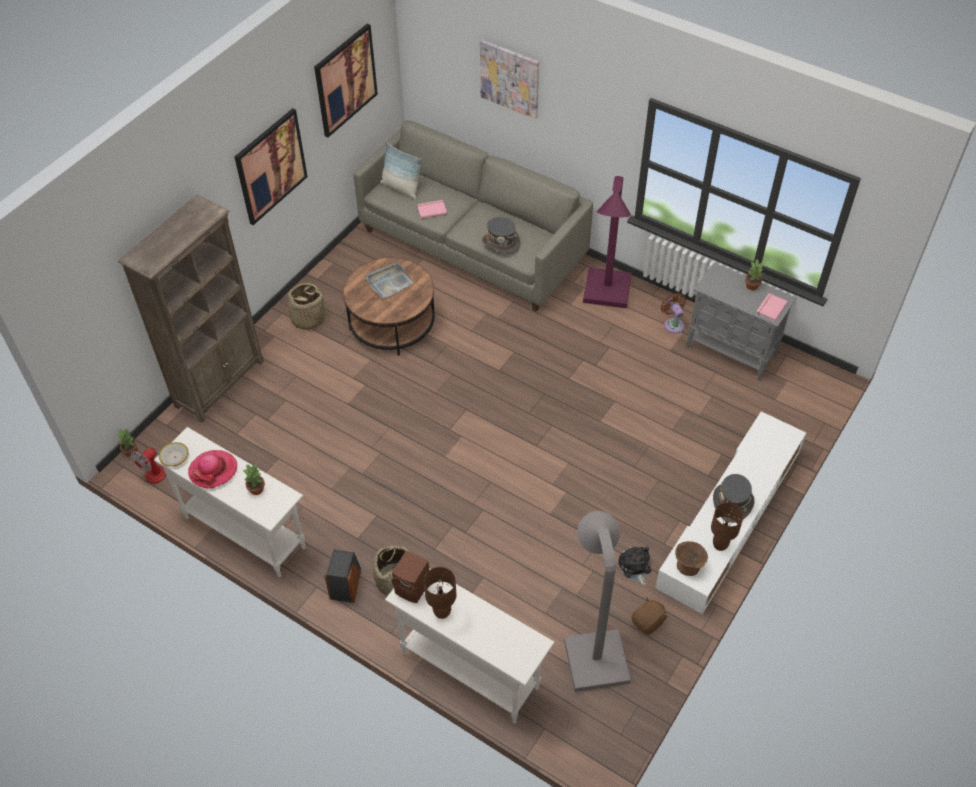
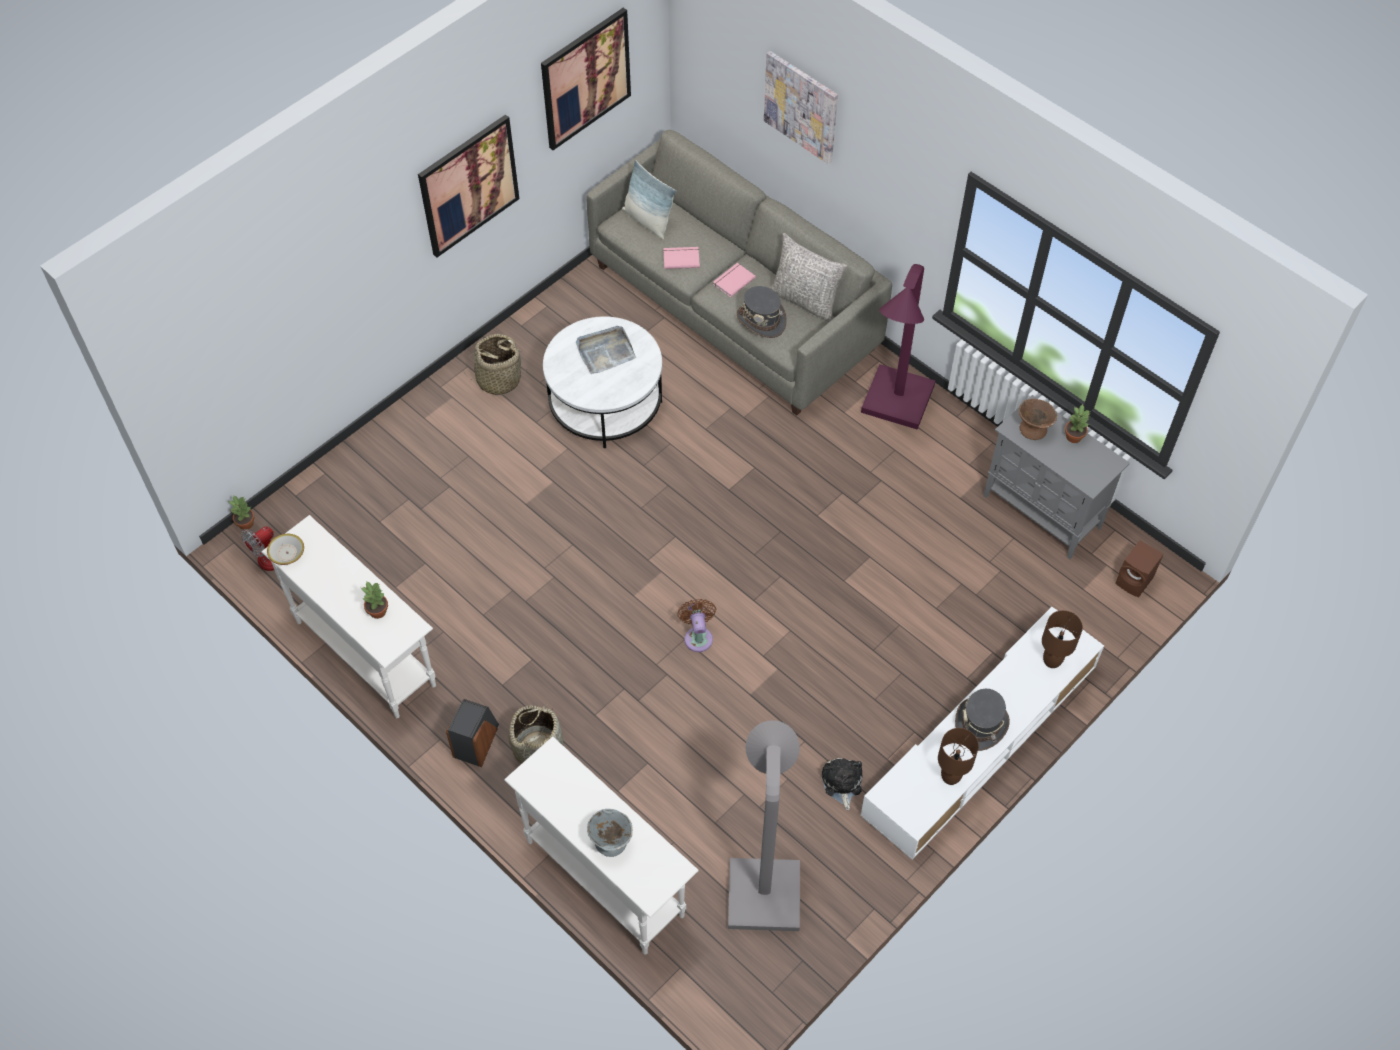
camera: 10 degrees right, 5 degrees up
(213, 470) = (330, 577): hat -> none
(220, 383) = (372, 450): brown bookcase -> none
(392, 323) = (605, 402): brown coffee table -> white coffee table
(413, 588) = (542, 771): brown speaker -> brown speaker (1135, 581)
(442, 612) = (570, 808): brown table lamp -> brown table lamp (1052, 661)
(480, 632) = (610, 841): none -> grey bowl
(530, 225) = (805, 300): none -> grey pillow
(648, 622) = (841, 857): brown plush toy -> none
(673, 324) = (974, 461): brown fan -> brown fan (698, 636)
(688, 566) = (902, 797): brown bowl -> brown bowl (1033, 429)
(770, 308) = (1090, 471): pink book -> pink book (733, 280)

